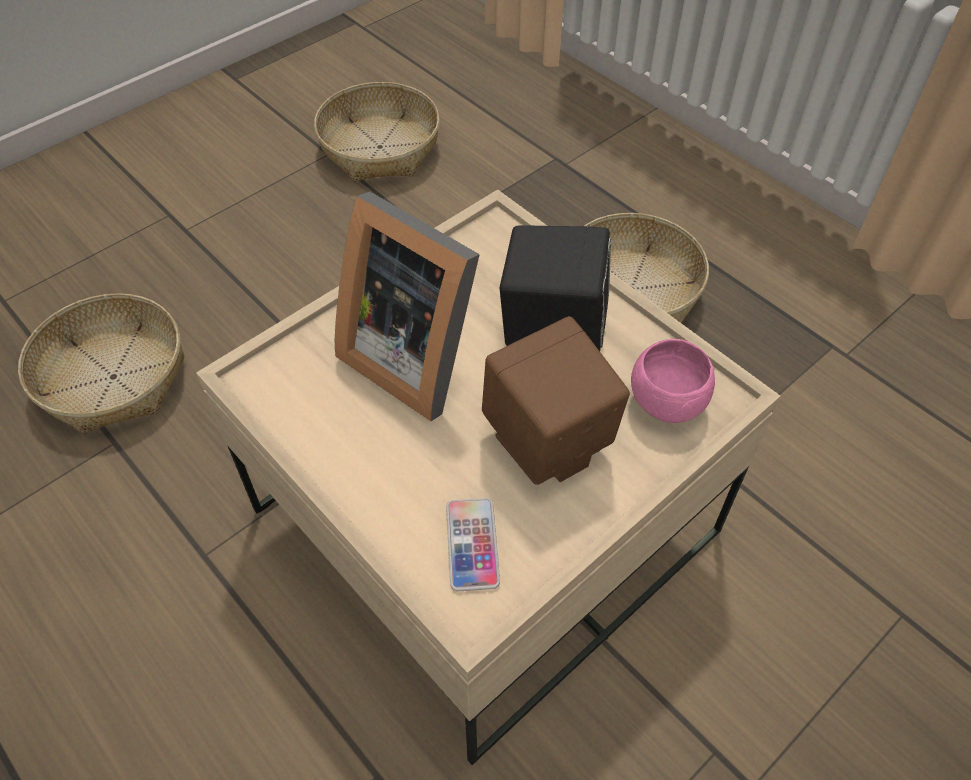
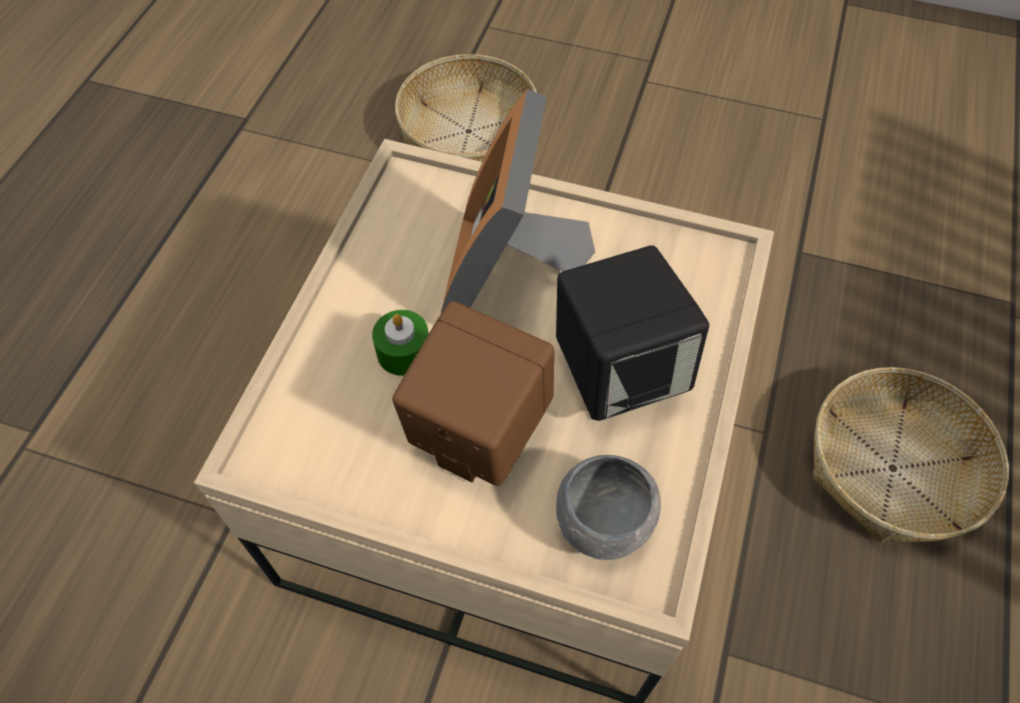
camera: 60 degrees right, 5 degrees up
(380, 147) = (872, 150): basket -> none
(436, 459) = (404, 352): none -> green candle
(472, 544) = (328, 425): phone -> none
(666, 402) = (603, 522): pink bowl -> grey bowl

